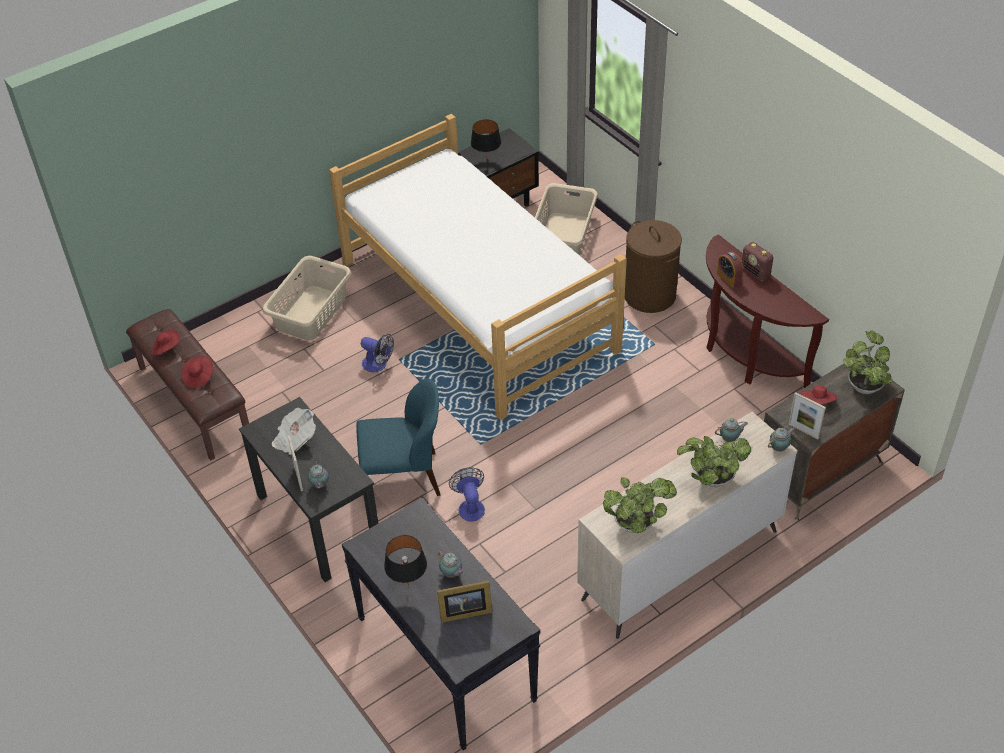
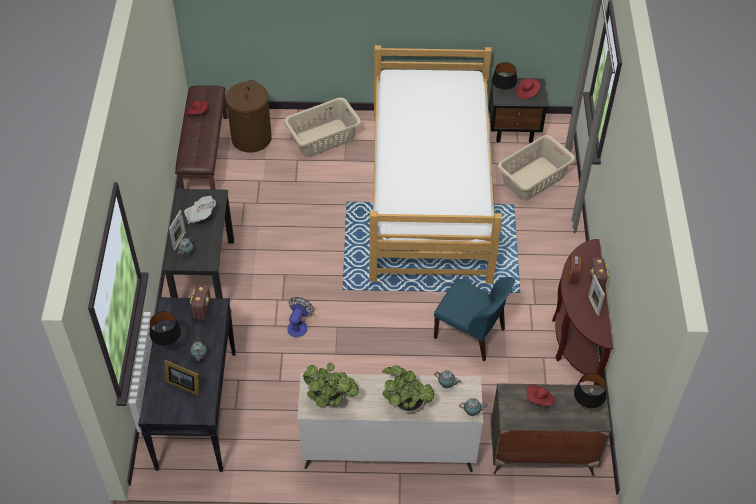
camera: 35 degrees right, 5 degrees up
(198, 377) = (198, 142): red hat -> red hat (527, 93)
(378, 365) = (331, 198): fan -> none
(404, 477) = (278, 281): blue chair -> blue chair (471, 334)
(404, 526) = (202, 309): none -> radio
(650, 295) = (551, 256): brown laundry basket -> brown laundry basket (251, 138)
(803, 431) = (508, 413): picture frame -> picture frame (593, 305)
(864, 385) = (585, 409): potted plant -> black table lamp

